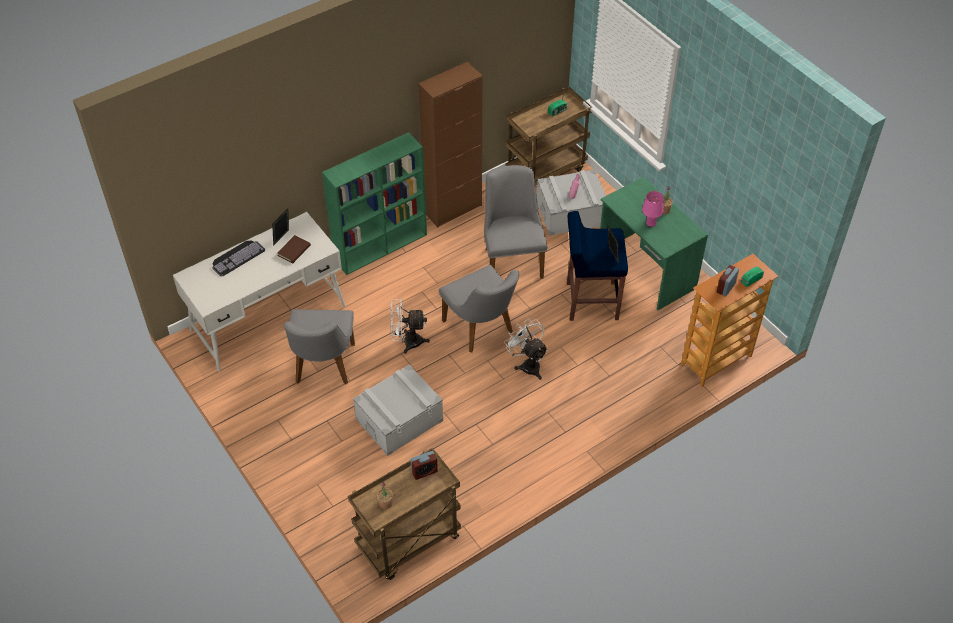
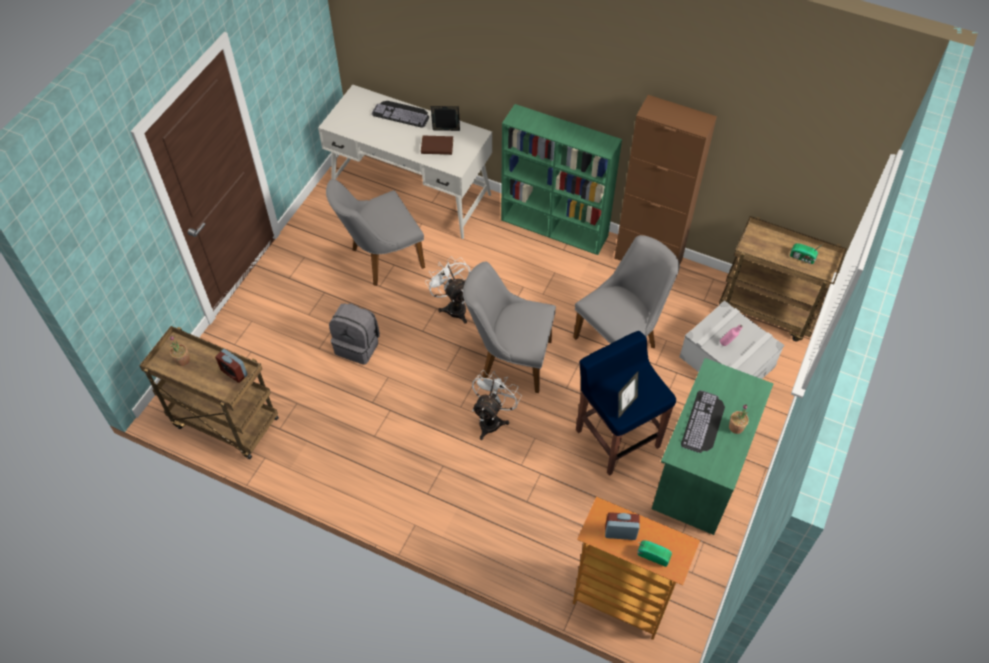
camera: 60 degrees right, 5 degrees up
(399, 419) = (358, 346): grey storage box -> grey backpack
(482, 330) = (509, 359): grey chair -> grey chair turned 75 degrees clockwise
(651, 224) = (704, 423): pink table lamp -> keyboard

